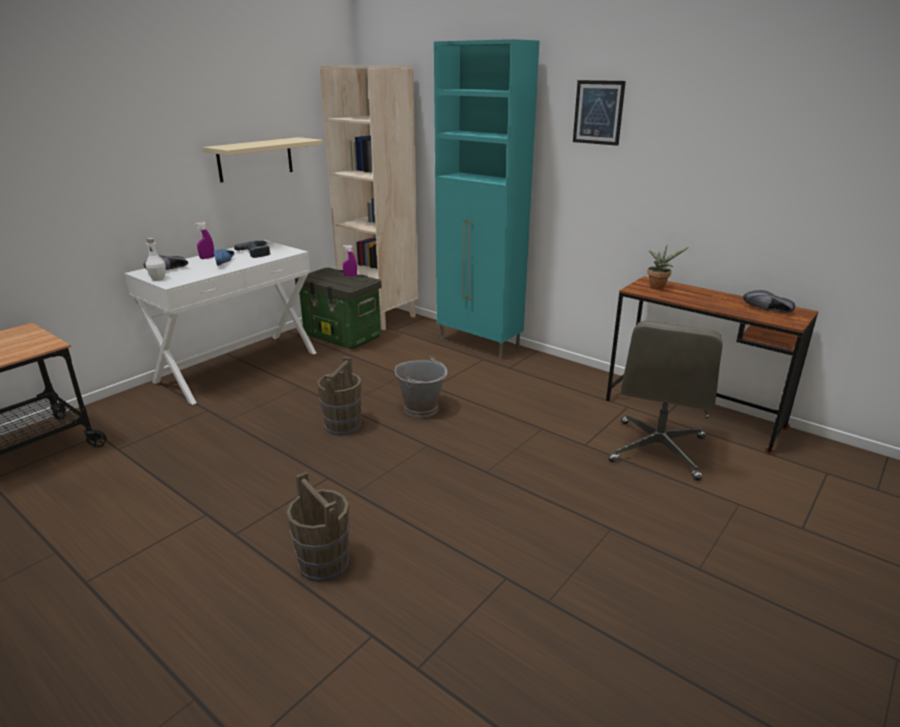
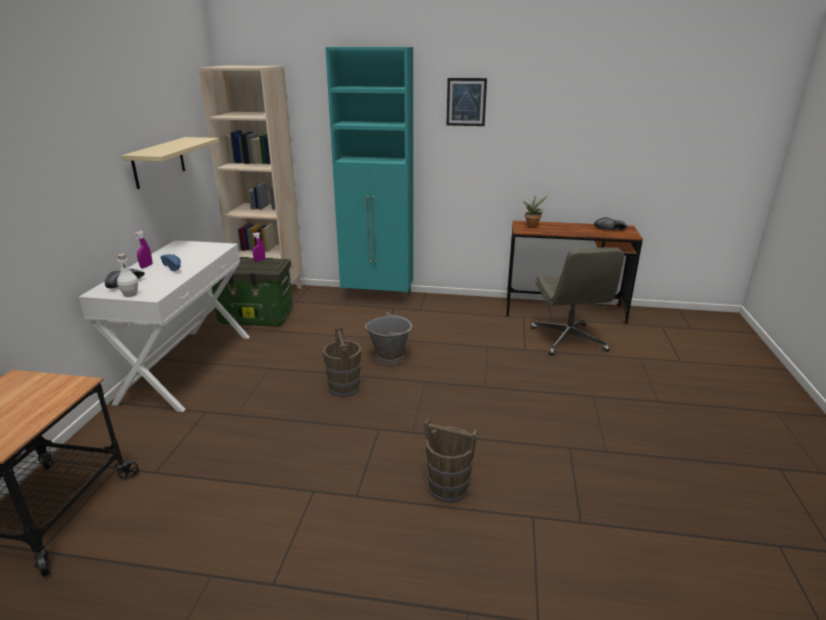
camera: 30 degrees left, 0 degrees up
(257, 252) = (189, 252): power drill -> none

